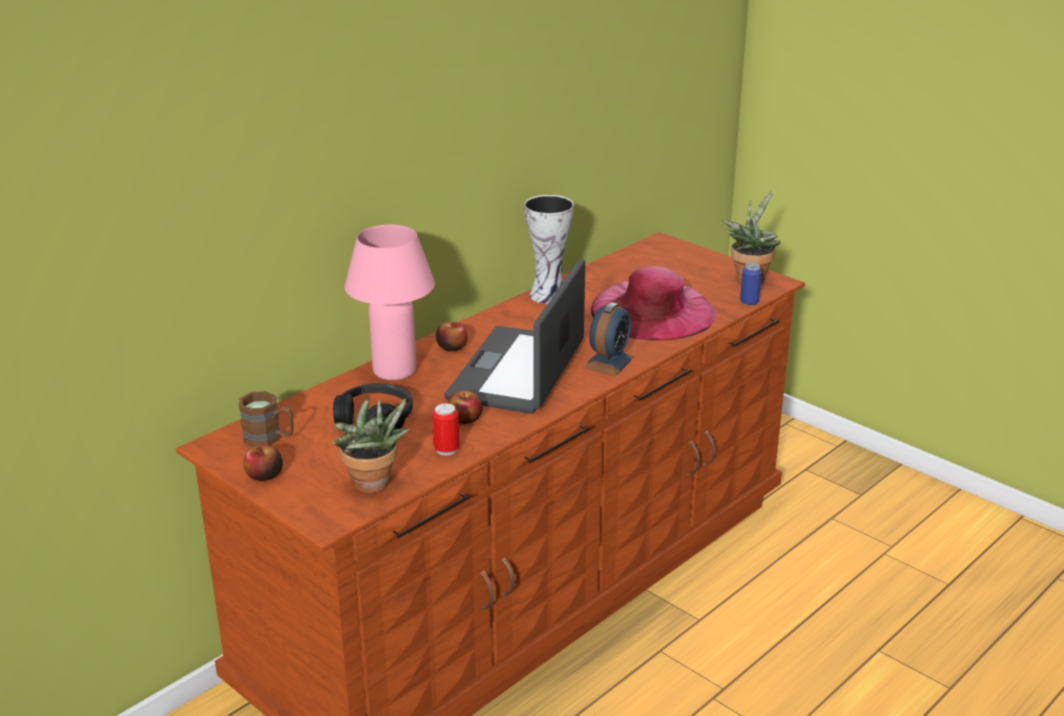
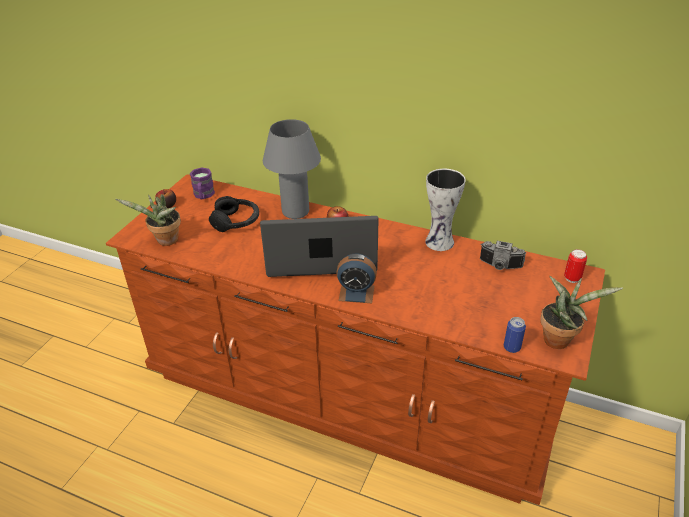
camera: 70 degrees right, 10 degrees up
(269, 438) = (203, 196): brown mug -> purple mug
(394, 371) = (295, 212): pink table lamp -> grey table lamp
(446, 450) = (212, 255): can -> can (572, 278)
(465, 419) = (250, 252): apple -> none
(619, 276) = (499, 266): none -> camera
(652, 311) = (452, 296): pink hat -> none

